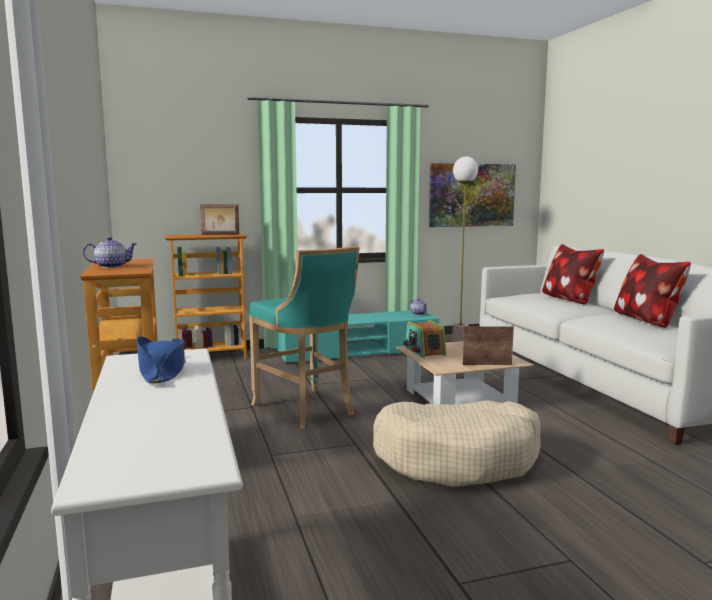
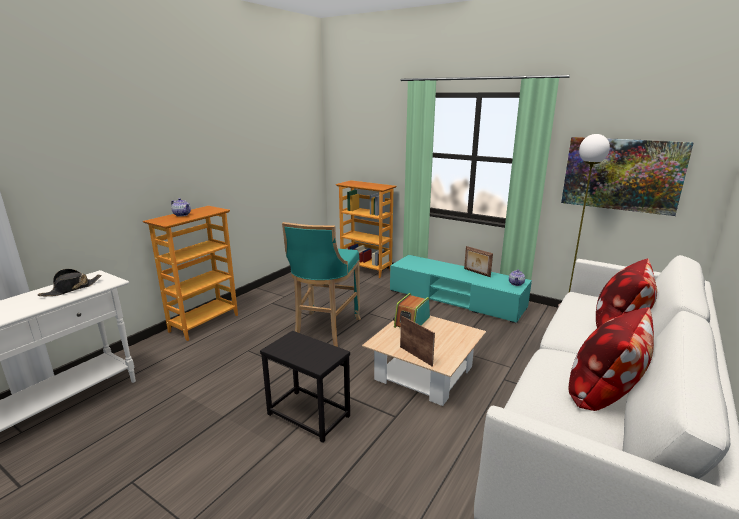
camera: 50 degrees right, 10 degrees up
(162, 371) = (71, 289): blue hat -> black hat
(220, 234) = (376, 185): picture frame -> picture frame (476, 273)
(457, 459) = (308, 415): beige dog bed -> black side table

